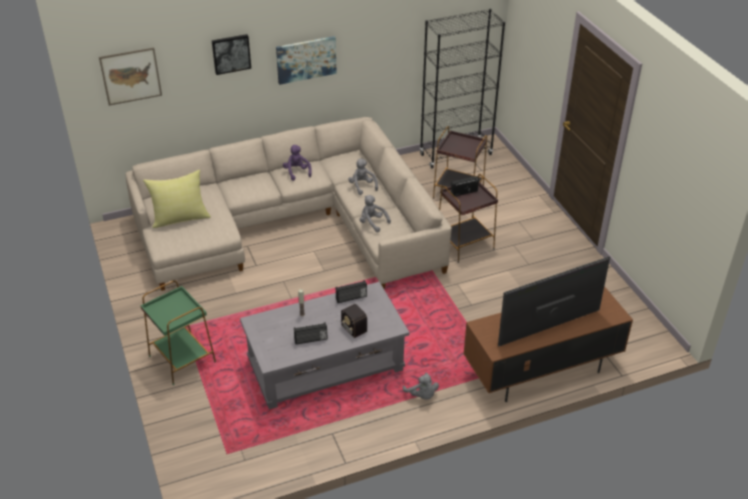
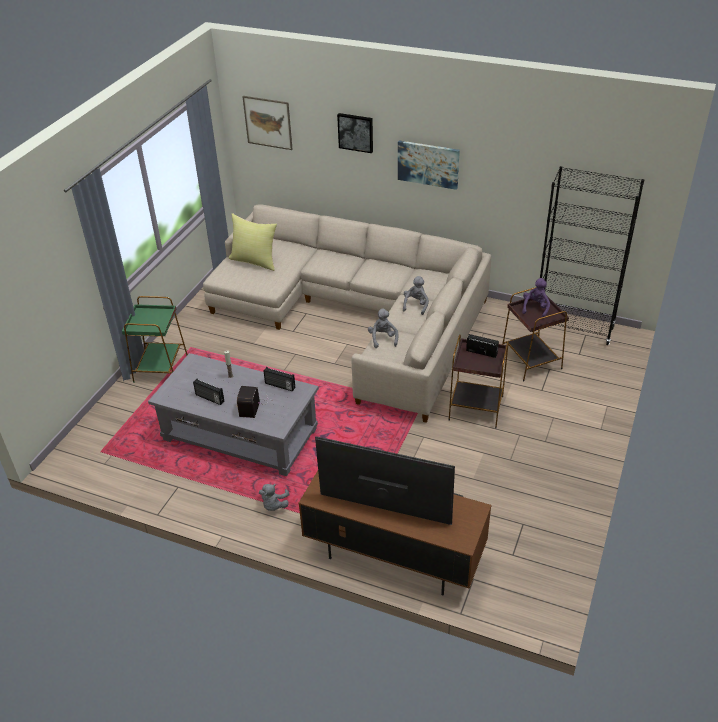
camera: 45 degrees right, 0 degrees up
(297, 172) = (381, 268): purple plush toy -> purple plush toy (535, 308)

